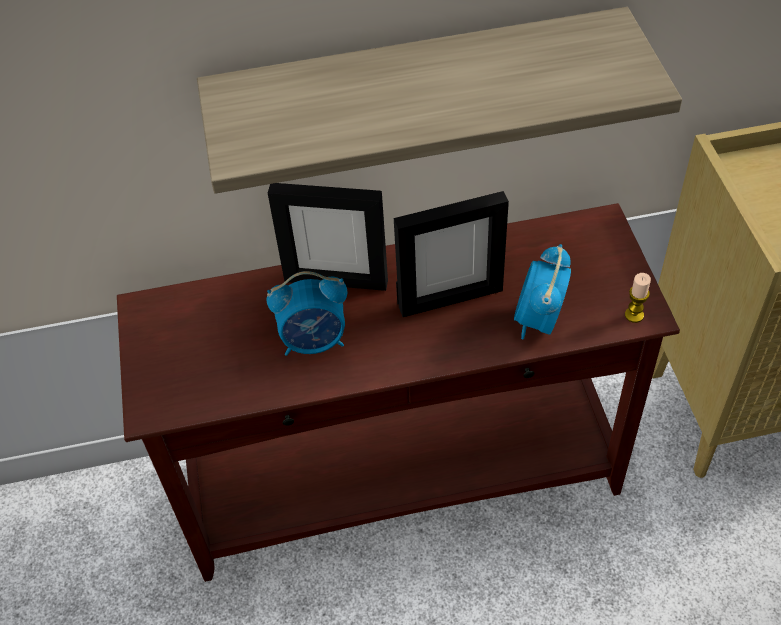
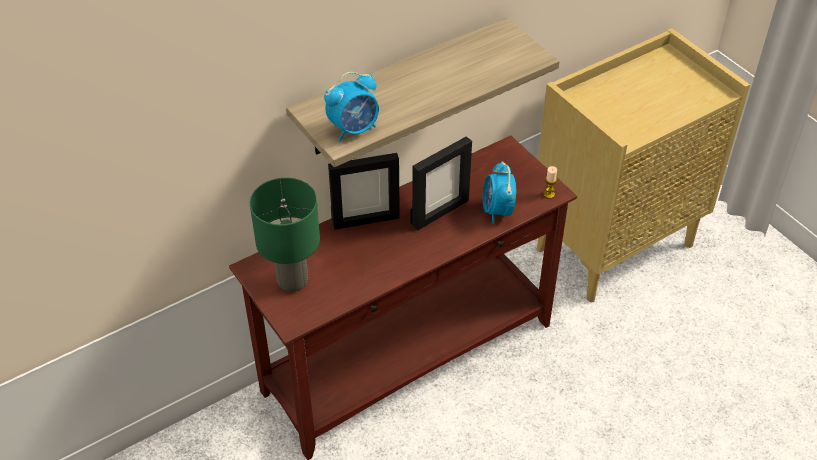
camera: 25 degrees left, 5 degrees down
(183, 345) = (291, 282): none -> green table lamp
(314, 341) = (372, 257): alarm clock -> alarm clock (354, 129)

